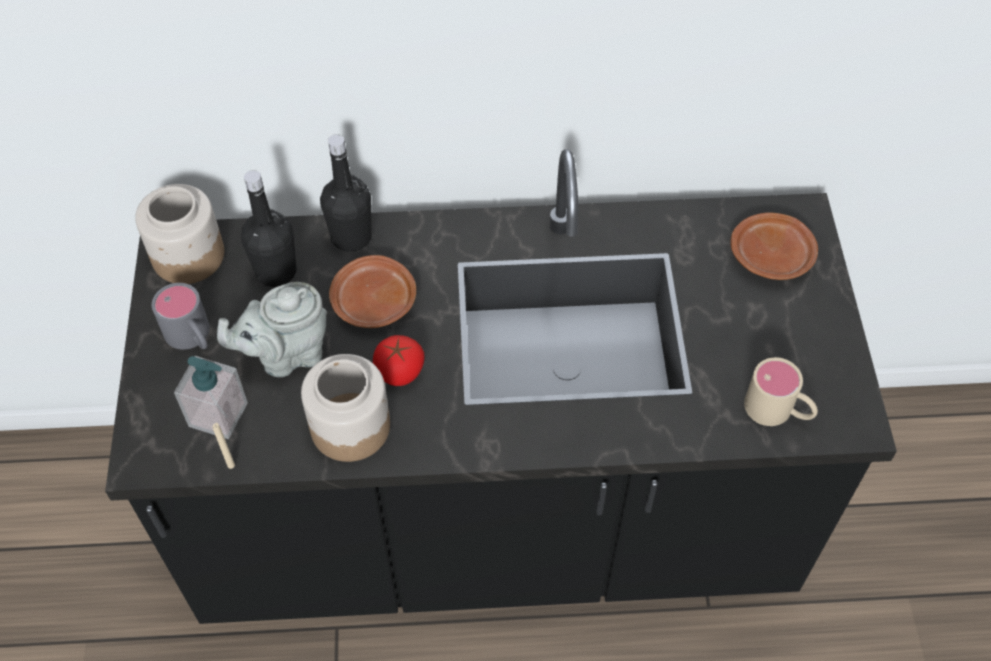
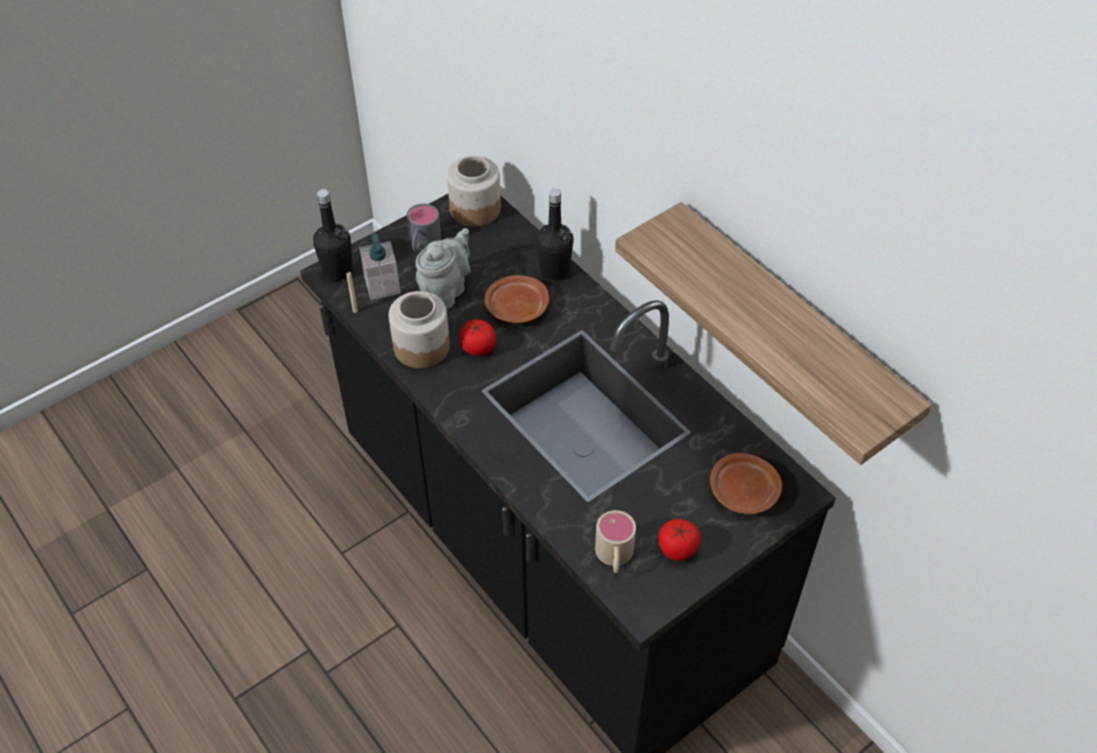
camera: 55 degrees right, 5 degrees down
(276, 271) = (498, 252): black bottle -> black bottle (337, 271)
(286, 355) = (446, 291): grey teapot -> grey teapot turned 90 degrees clockwise
(730, 63) = (790, 330): none -> shelf
(803, 351) = (677, 548): none -> tomato

